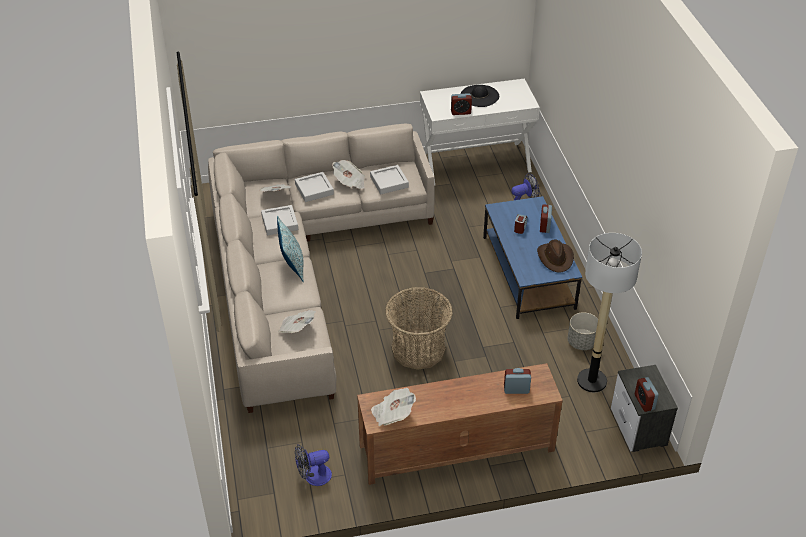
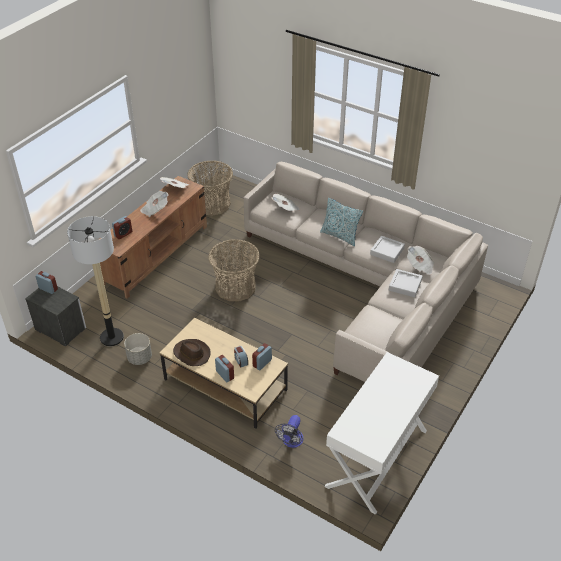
camera: 135 degrees right, 0 degrees up
(313, 476) = (212, 204): fan -> basket
(350, 182) = (394, 307): newspaper -> newspaper (155, 210)
(389, 182) = (369, 325): grey tray -> none
(460, 112) = (379, 377): alarm clock -> alarm clock (262, 363)
(479, 96) = (389, 407): black hat -> none
(527, 272) = (225, 384): blue coffee table -> beige coffee table

